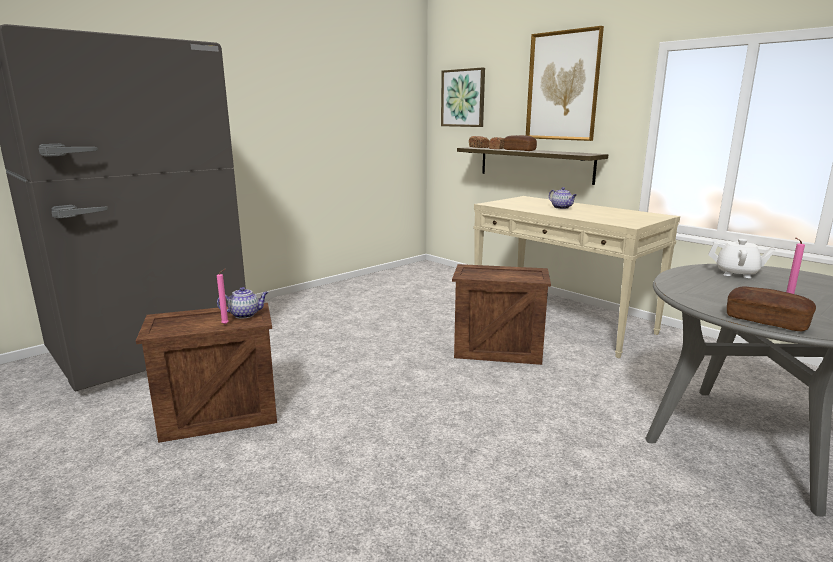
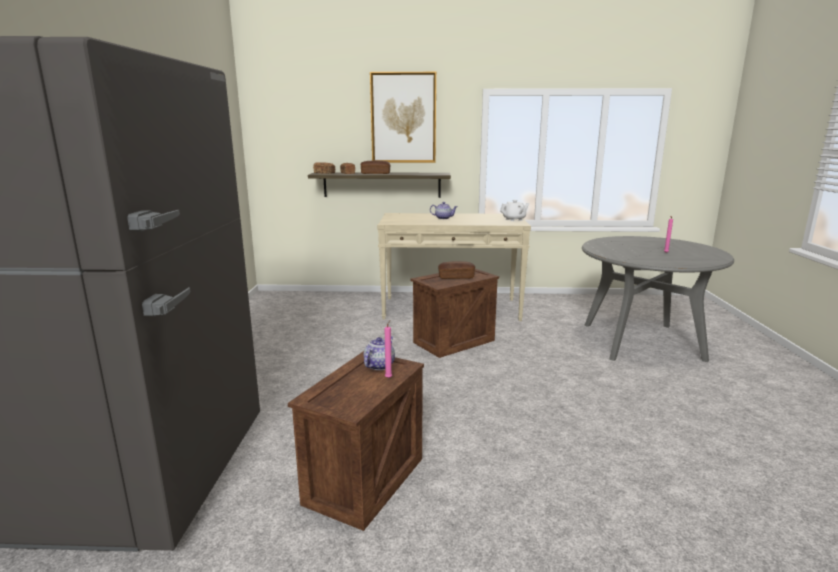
camera: 45 degrees left, 0 degrees up
(463, 98) = (292, 126): picture -> none
(737, 273) = (612, 243): white teapot -> white teapot (514, 219)
(766, 321) = (687, 264): bread -> bread (456, 277)

